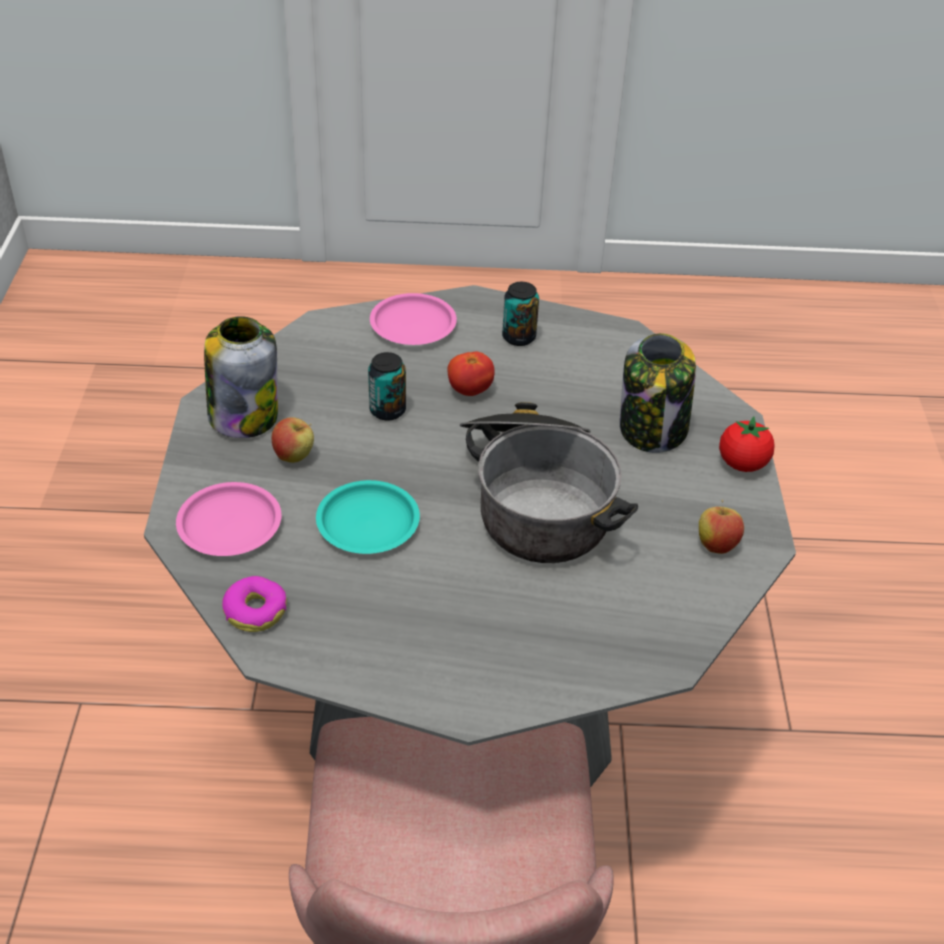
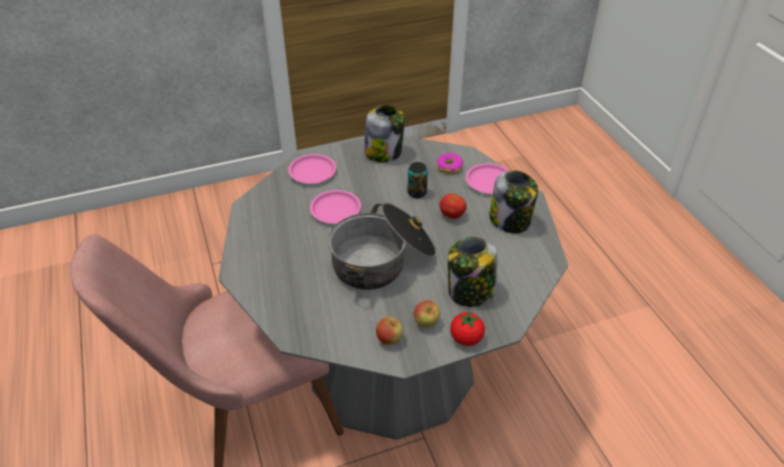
camera: 70 degrees right, 0 degrees up
(255, 611) = (266, 195): donut -> donut (449, 167)
(294, 457) = (365, 175): apple -> apple (426, 323)
(369, 523) = (335, 210): turquoise plate -> pink plate
(518, 337) = (510, 220): can -> jar

